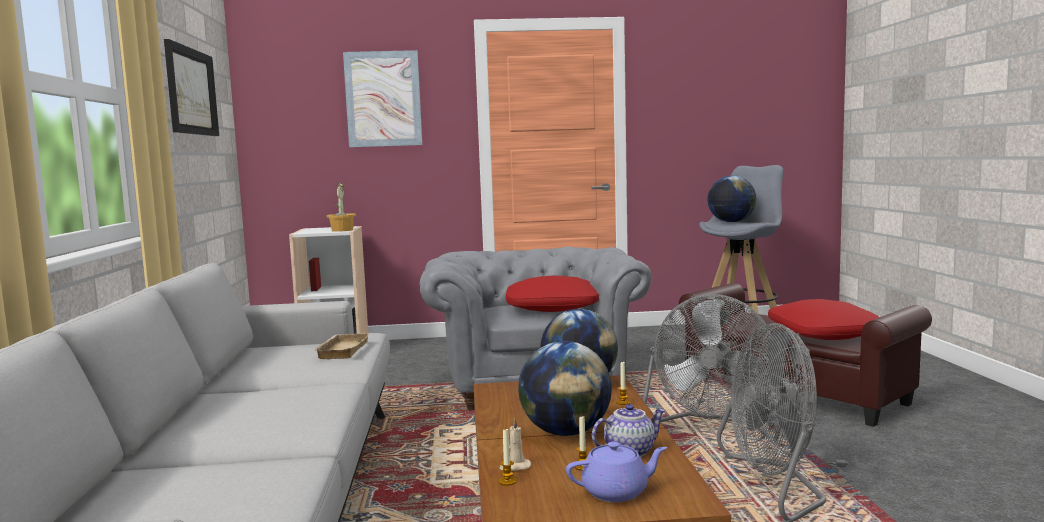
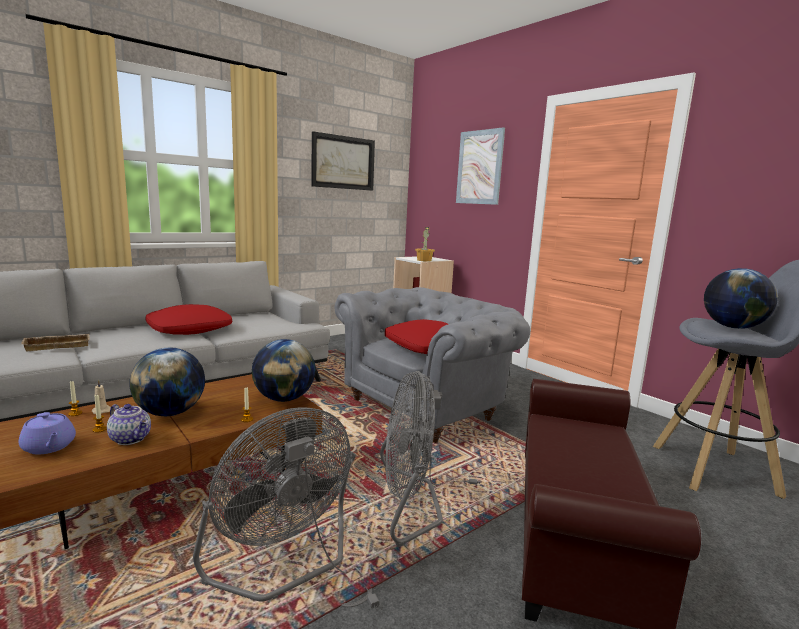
camera: 55 degrees right, 5 degrees up
(341, 350) = (268, 326): beige tray -> beige tray (58, 345)
(823, 334) = (586, 483): red pillow -> red pillow (190, 329)

